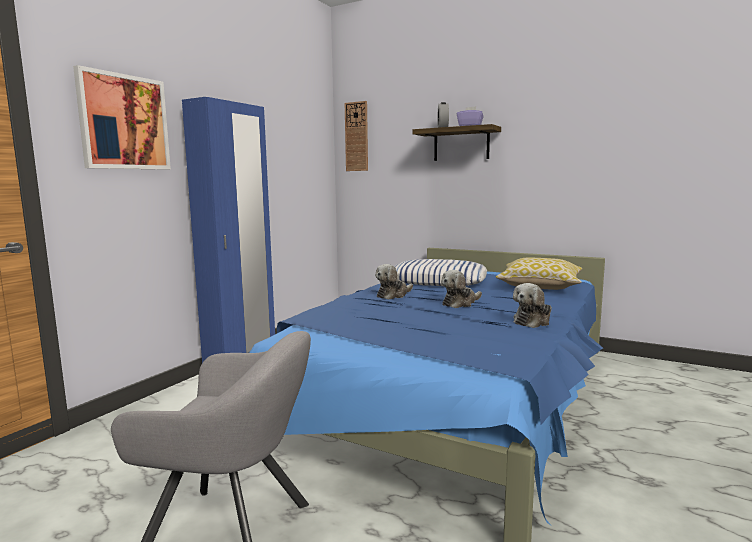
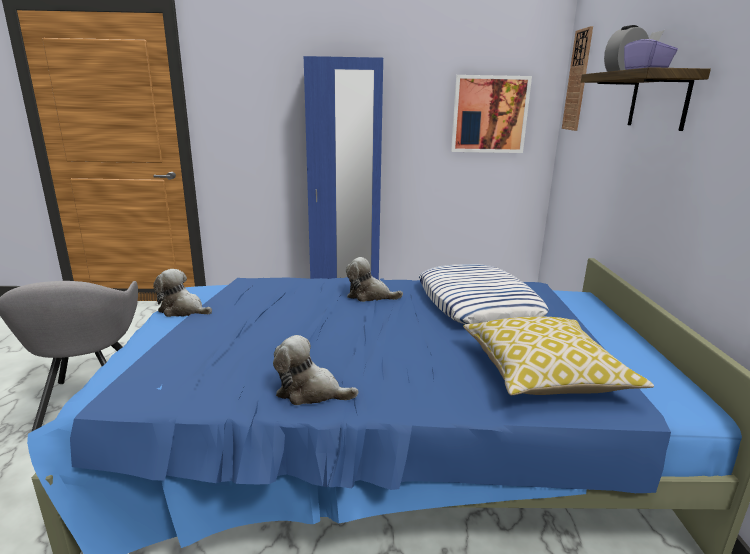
camera: 60 degrees right, 10 degrees up
(124, 122) = (255, 84): picture -> picture (489, 114)
(460, 303) = (367, 334): plush toy -> plush toy (183, 310)

